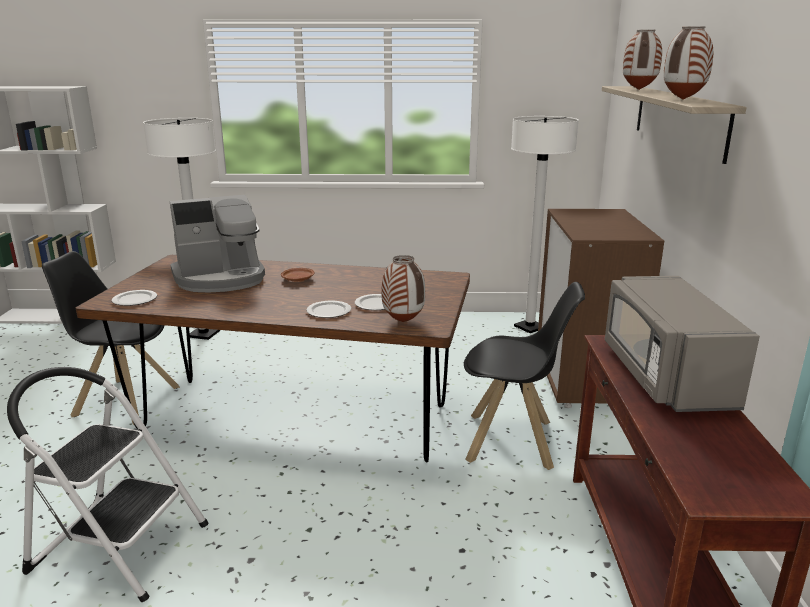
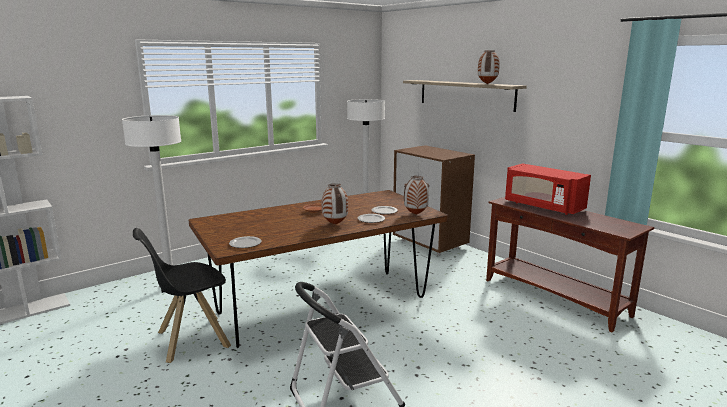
camera: 40 degrees left, 5 degrees down
(220, 278) = (266, 221): coffee machine -> none
(513, 441) = (441, 276): black chair -> none
(639, 89) = (434, 81): vase -> vase (335, 224)
(665, 376) = (542, 206): grey microwave -> red microwave

